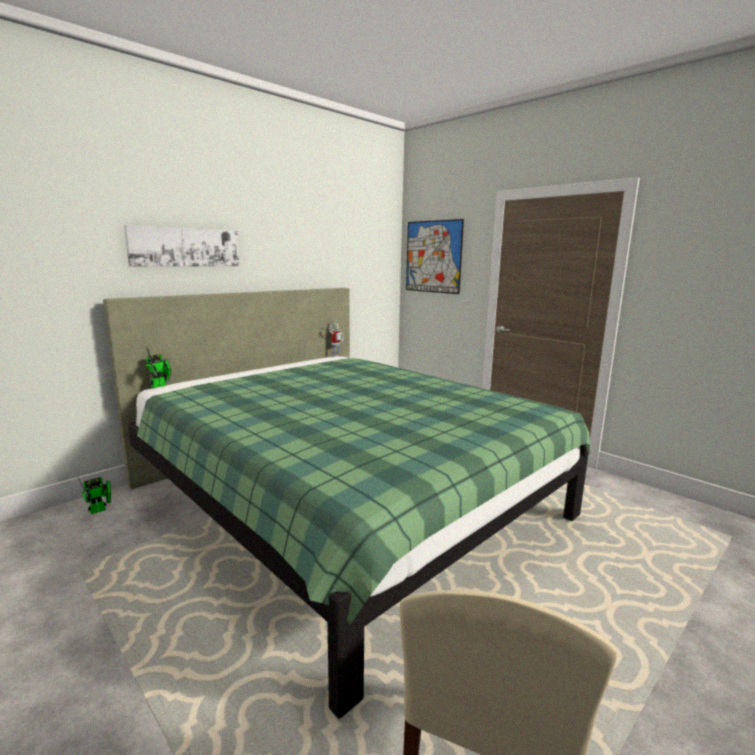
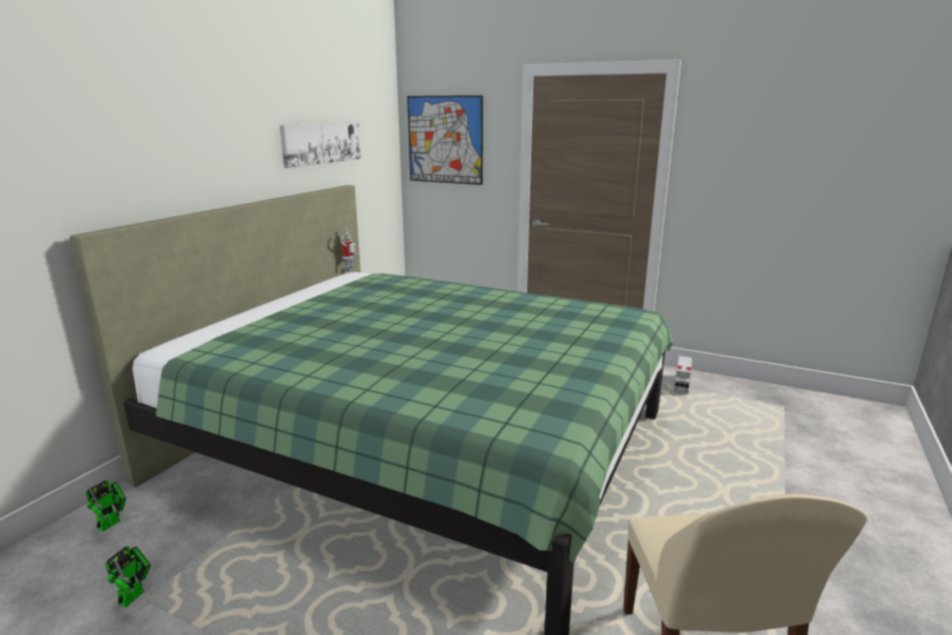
camera: 20 degrees left, 5 degrees up
(160, 385) = (163, 344): toy robot -> toy robot (134, 595)
(185, 247) = (163, 151): picture -> picture (321, 143)
(620, 495) = (681, 385): none -> toy truck

